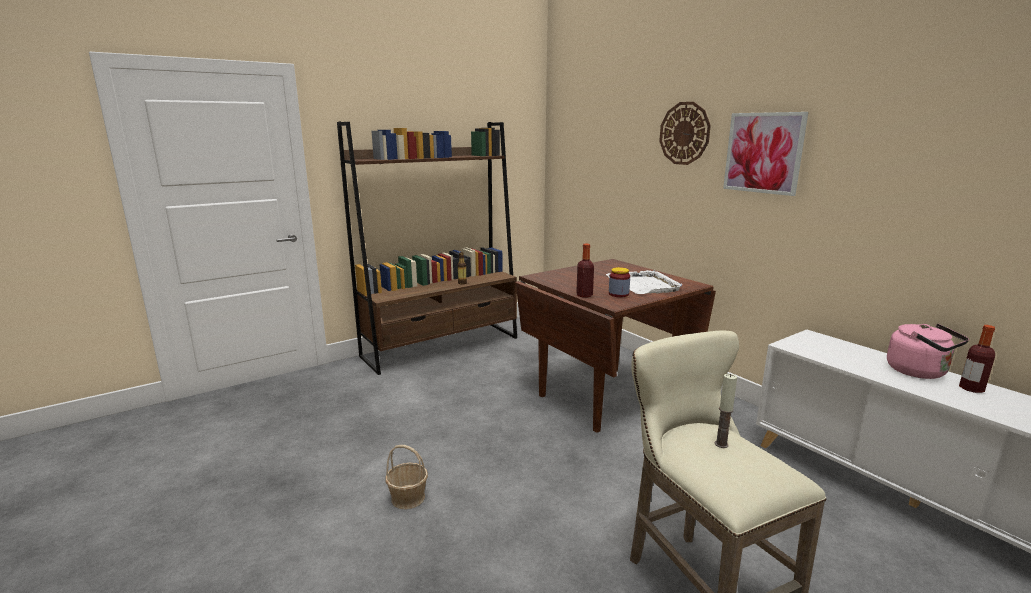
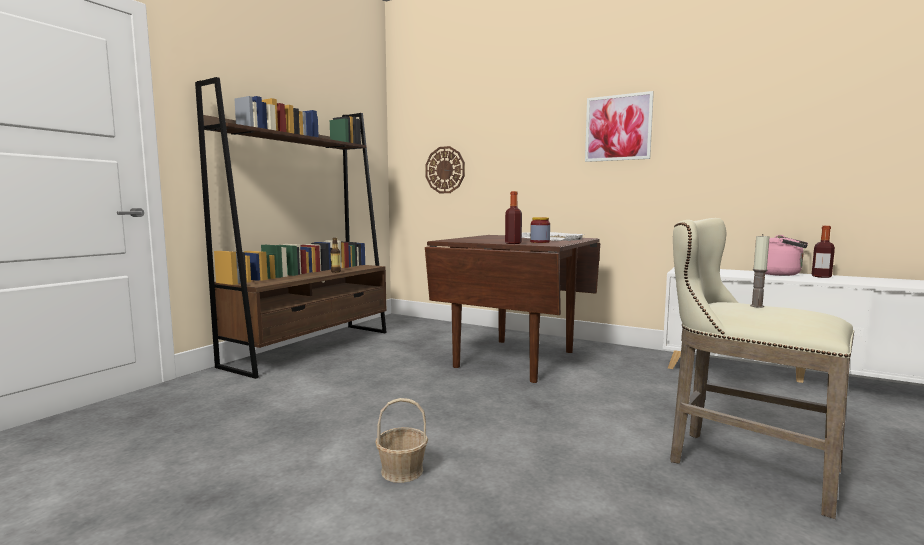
camera: 25 degrees left, 10 degrees down
(684, 133) = (541, 120): wall clock -> wall clock (445, 170)

